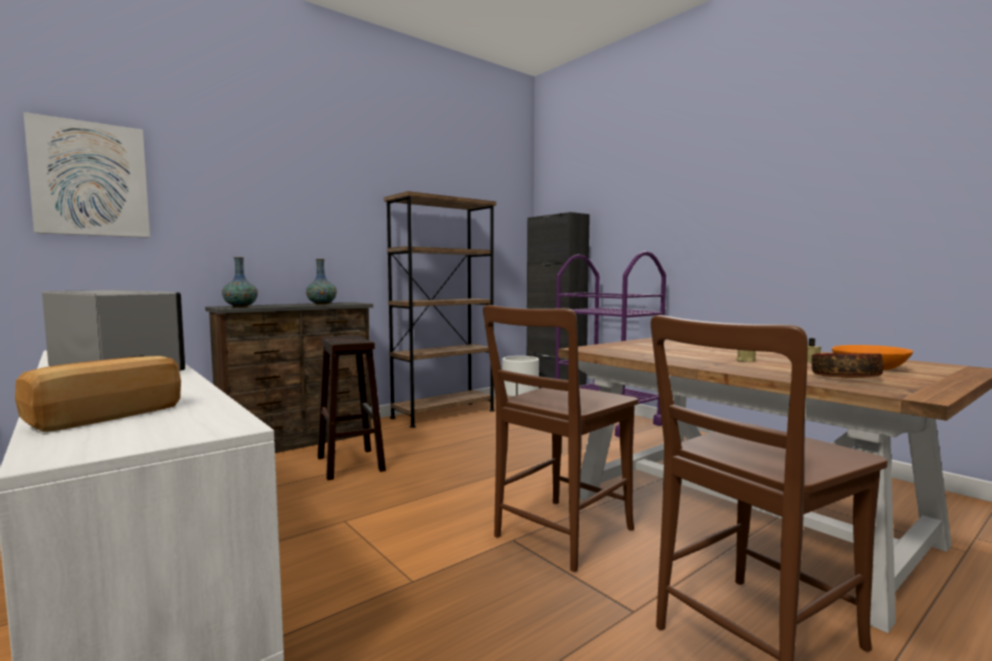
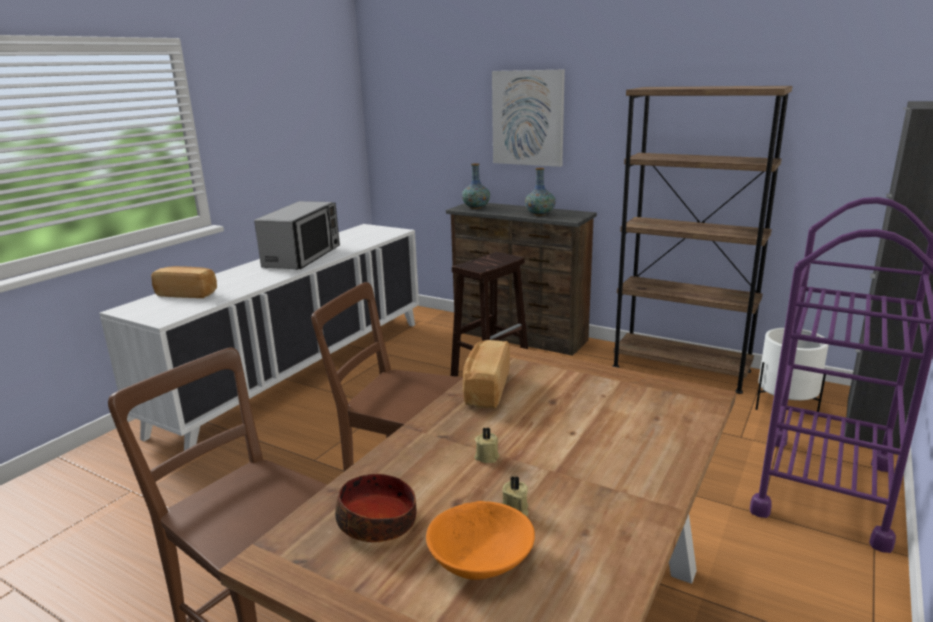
camera: 70 degrees right, 15 degrees up
(90, 179) = (409, 97): picture -> picture (528, 118)
(640, 355) = (485, 389): none -> bread

